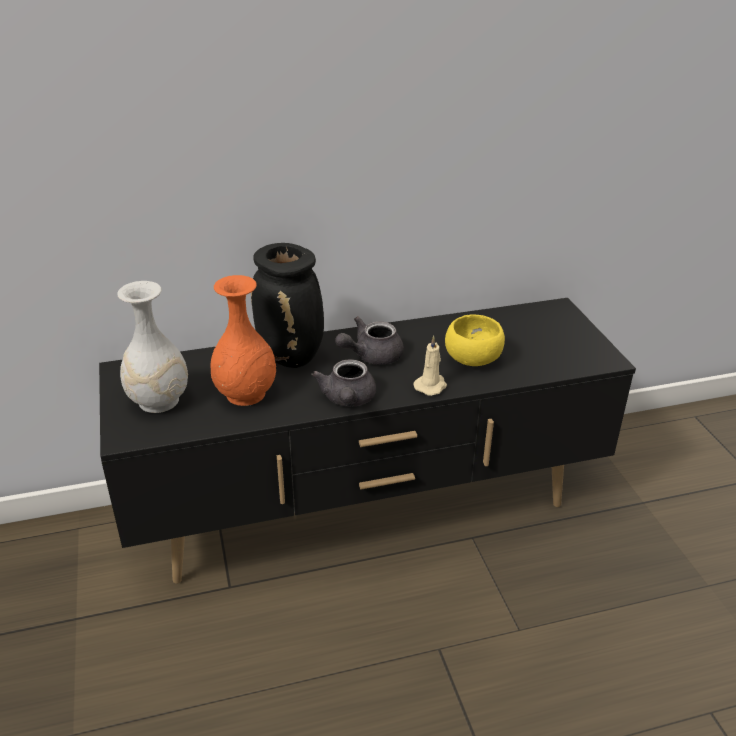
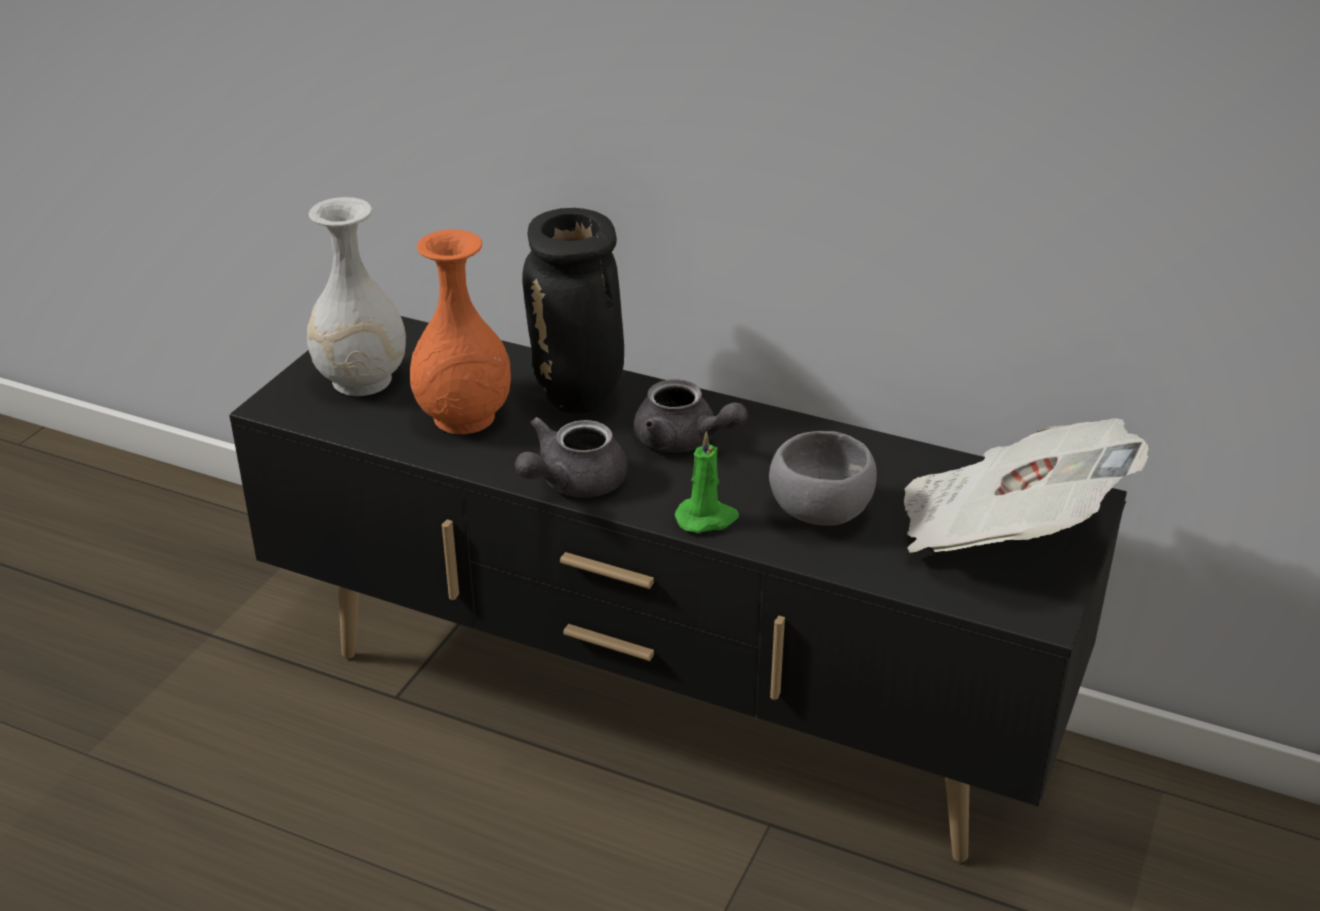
camera: 40 degrees right, 0 degrees up
(371, 356) = (684, 441): grey teapot -> grey teapot turned 150 degrees counterclockwise
(431, 386) = (707, 518): beige candle -> green candle
(474, 360) = (821, 513): yellow bowl -> grey bowl
(552, 334) = (1004, 534): none -> newspaper

